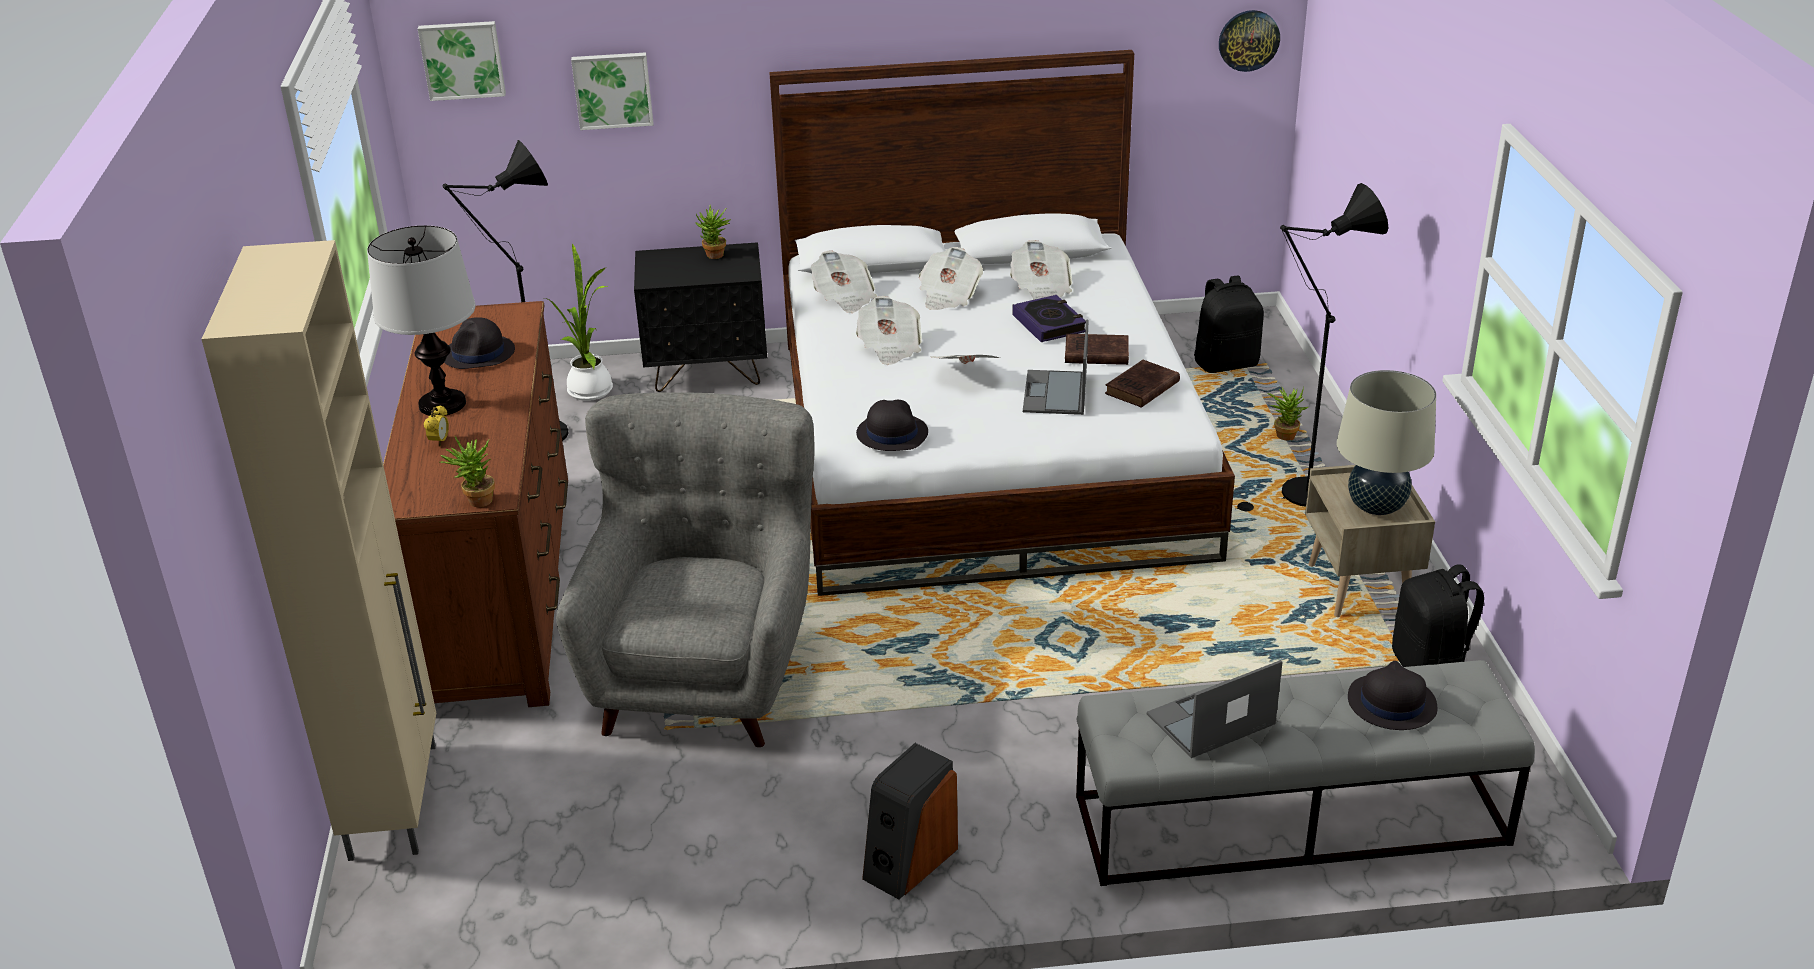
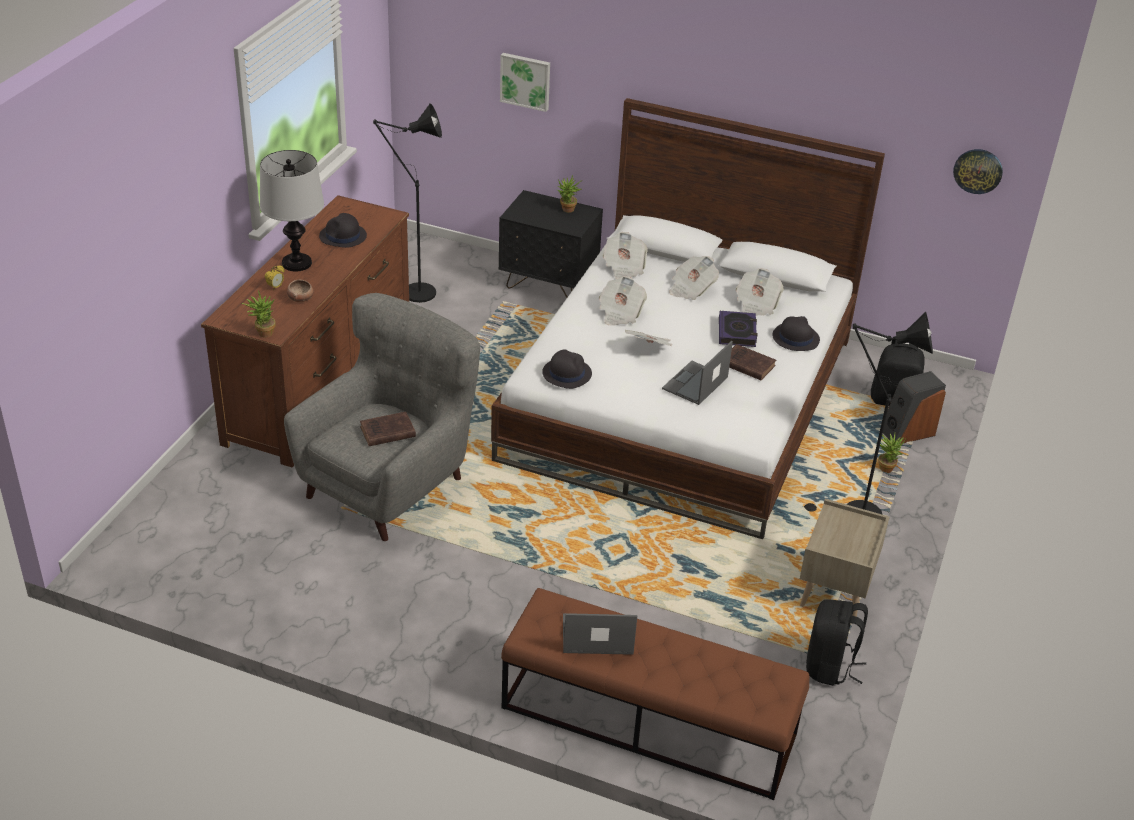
camera: 25 degrees right, 5 degrees up
(395, 799) = (175, 489): beige cabinet -> none
(462, 59) = (436, 36): picture -> none
(490, 443) = (300, 298): none -> bowl
(591, 389) = (470, 271): potted plant -> none
(909, 862) = (408, 645): speaker -> speaker (907, 432)
(1141, 389) = (753, 401): brown book -> brown book (386, 432)
(1289, 820) = (647, 721): grey bench -> brown bench
(1376, 507) = (846, 542): beige table lamp -> none
(1391, 703) = (717, 673): black hat -> black hat (795, 338)

